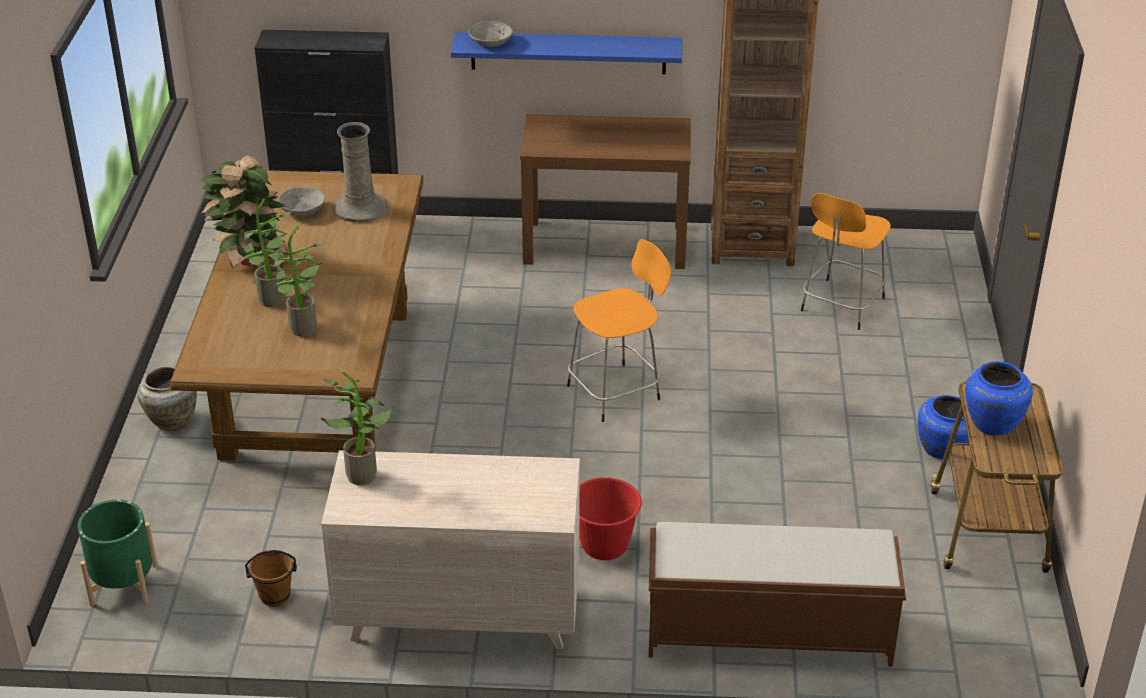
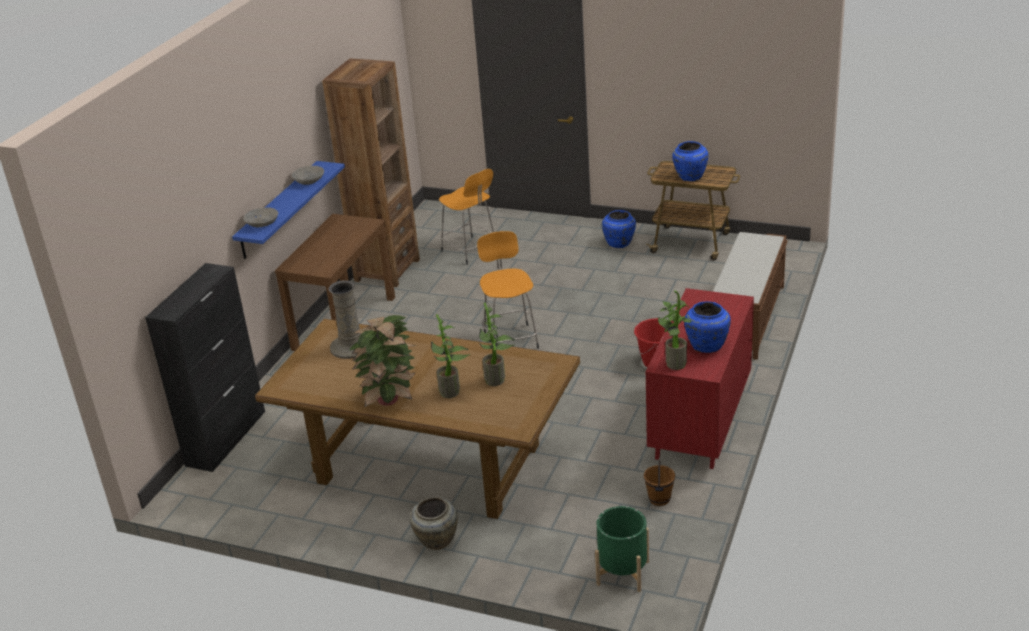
camera: 70 degrees left, 5 degrees down
(303, 210) = (335, 372): grey bowl -> grey bowl (309, 181)
(416, 500) = (707, 346): none -> blue vase
(458, 613) = (700, 423): beige dresser -> red dresser

